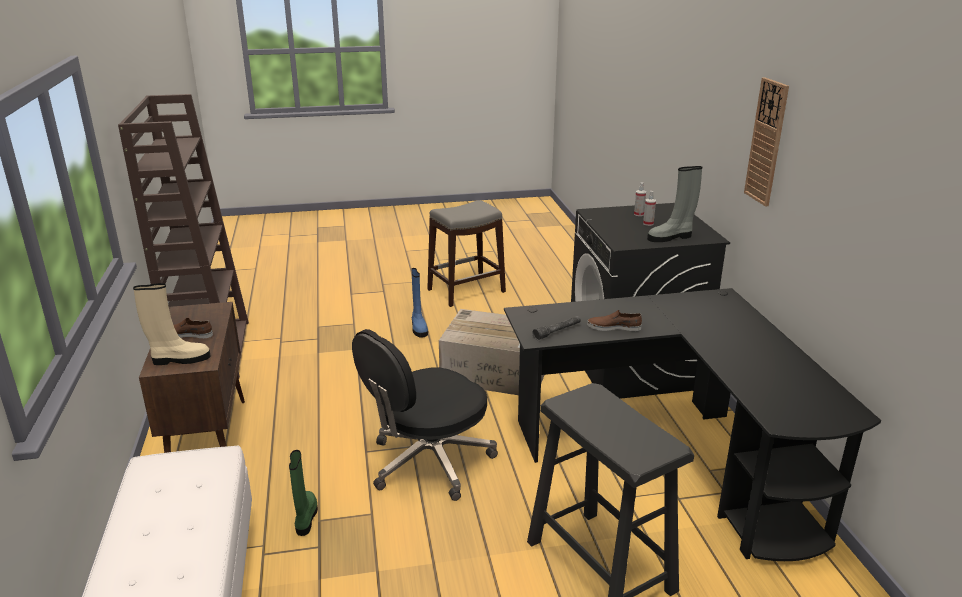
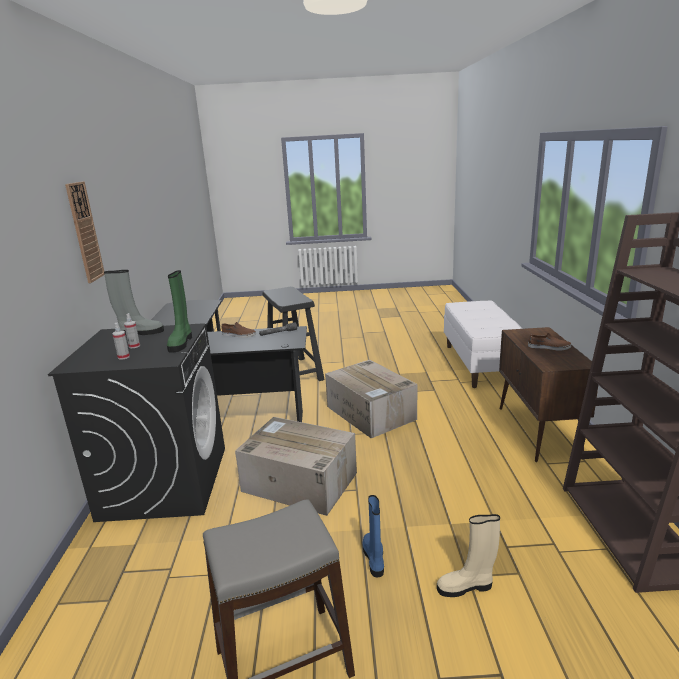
camera: 170 degrees left, 5 degrees down
(179, 359) = (534, 334): beige boot -> beige boot (466, 587)
(305, 517) = (442, 391): green boot -> green boot (181, 343)
(428, 462) = (371, 413): black office chair -> cardboard box

